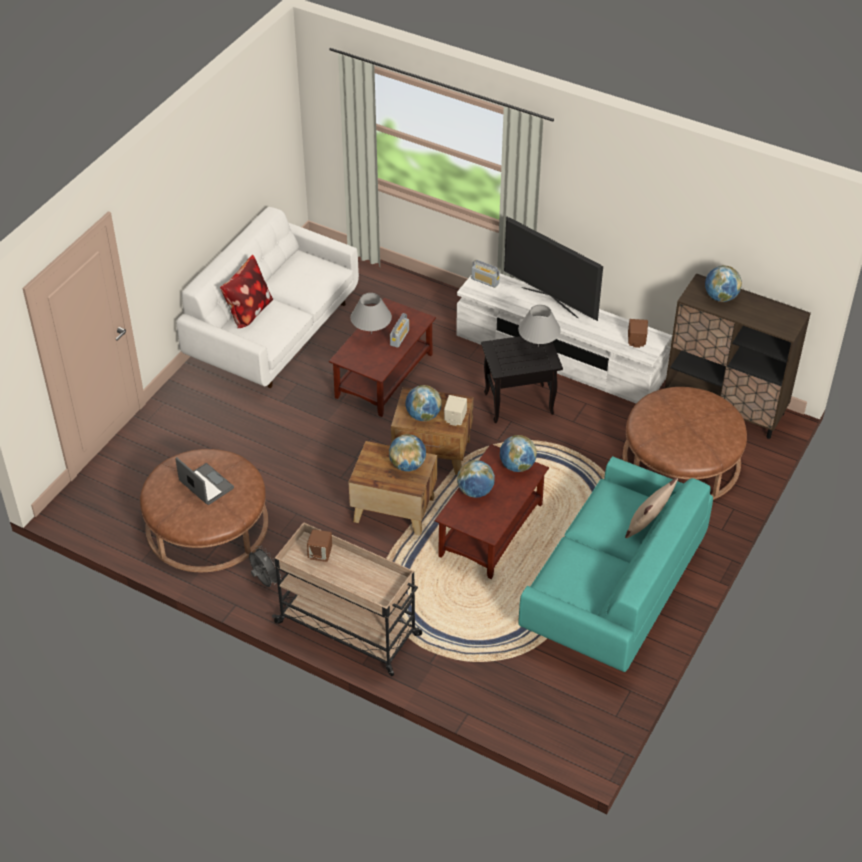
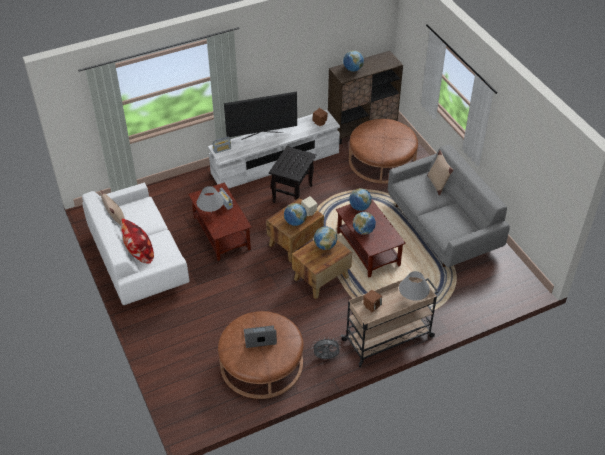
camera: 55 degrees left, 0 degrees up
(282, 265) = (116, 221): none -> beige pillow
(538, 346) = (293, 154): grey table lamp -> grey table lamp (412, 299)
(612, 591) = (442, 227): turquoise sofa -> grey sofa

